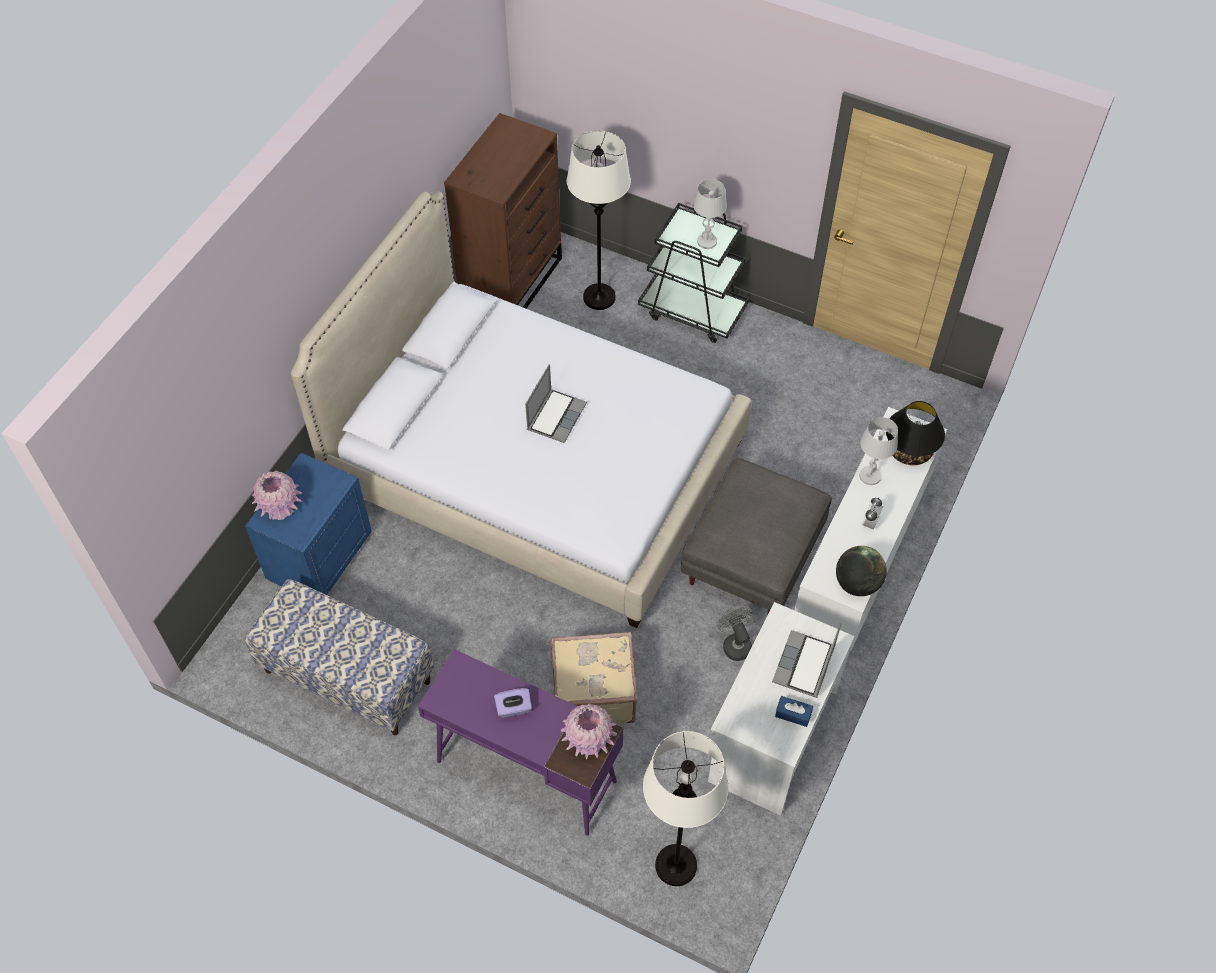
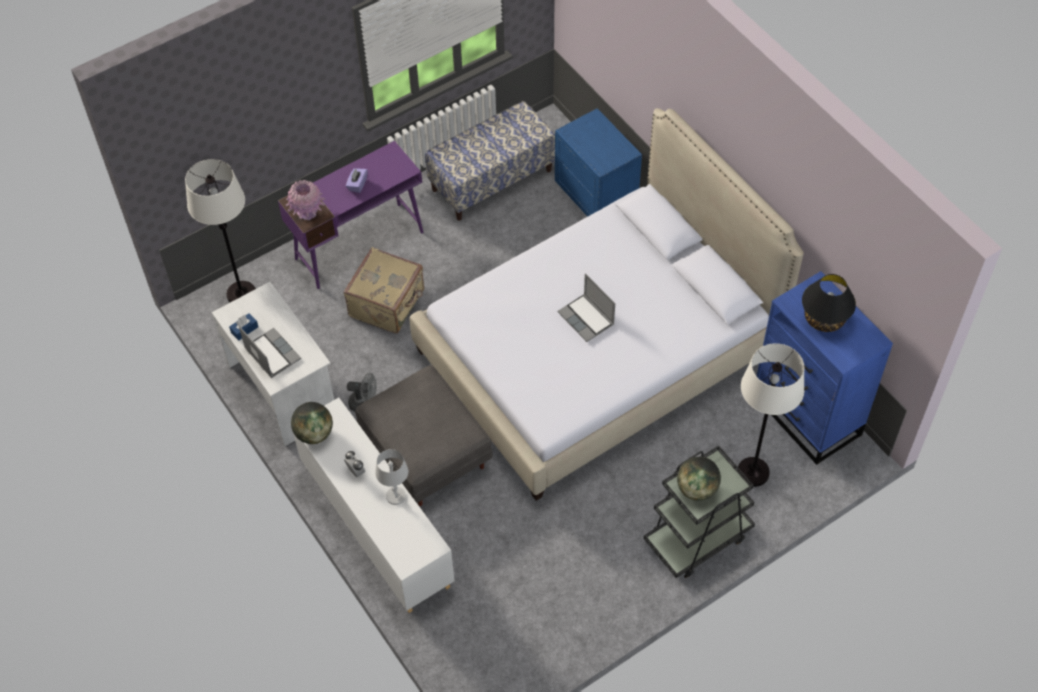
camera: 120 degrees right, 0 degrees up
(280, 509) = (598, 129): pink vase -> none
(512, 281) = (807, 415): brown dresser -> blue dresser
(706, 242) = (696, 489): white table lamp -> globe
(909, 450) = (399, 539): black table lamp -> black table lamp (824, 319)

